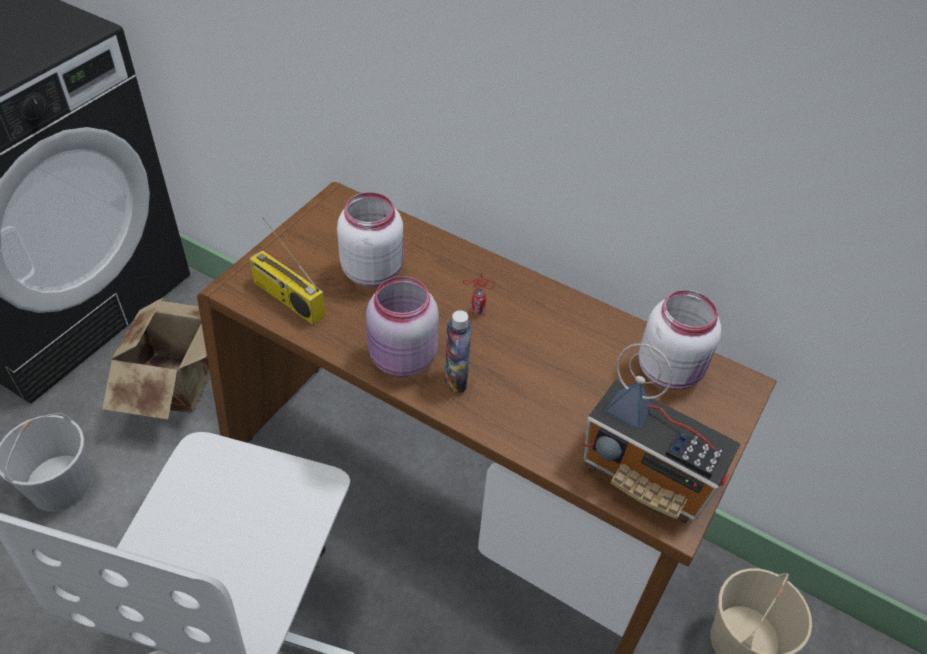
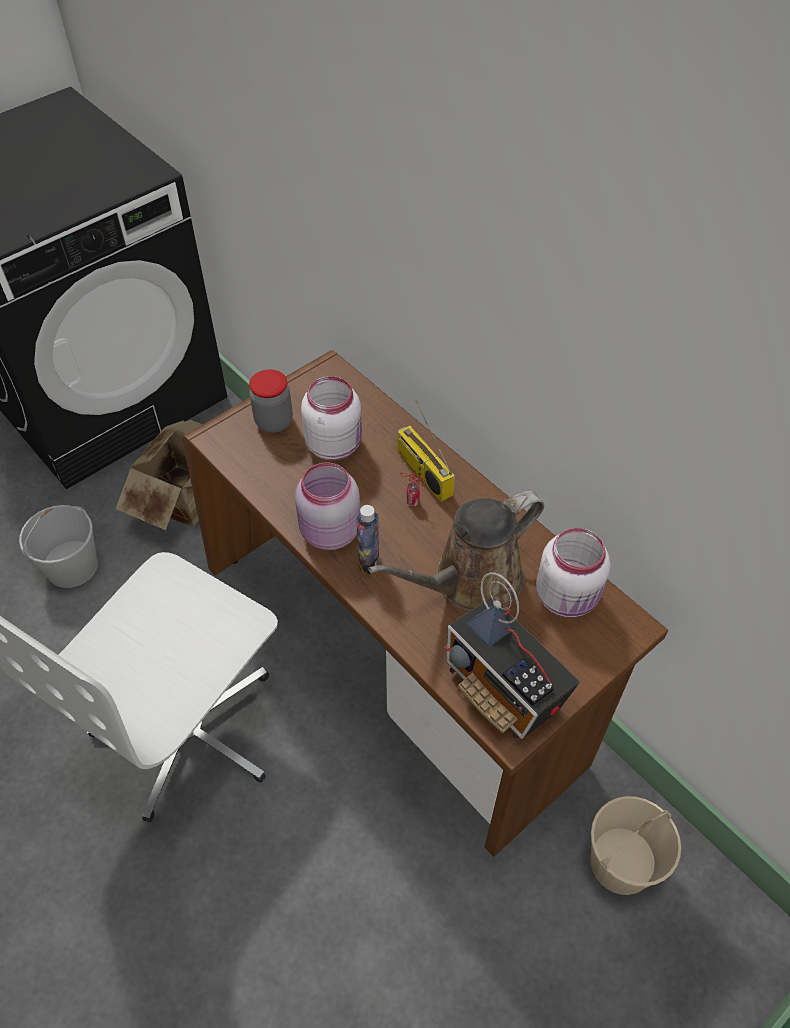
camera: 20 degrees right, 5 degrees up
(286, 299) = (252, 456): radio -> radio (422, 472)
(298, 260) = (274, 422): none -> jar
(568, 376) = (470, 581): none -> brown watering can

